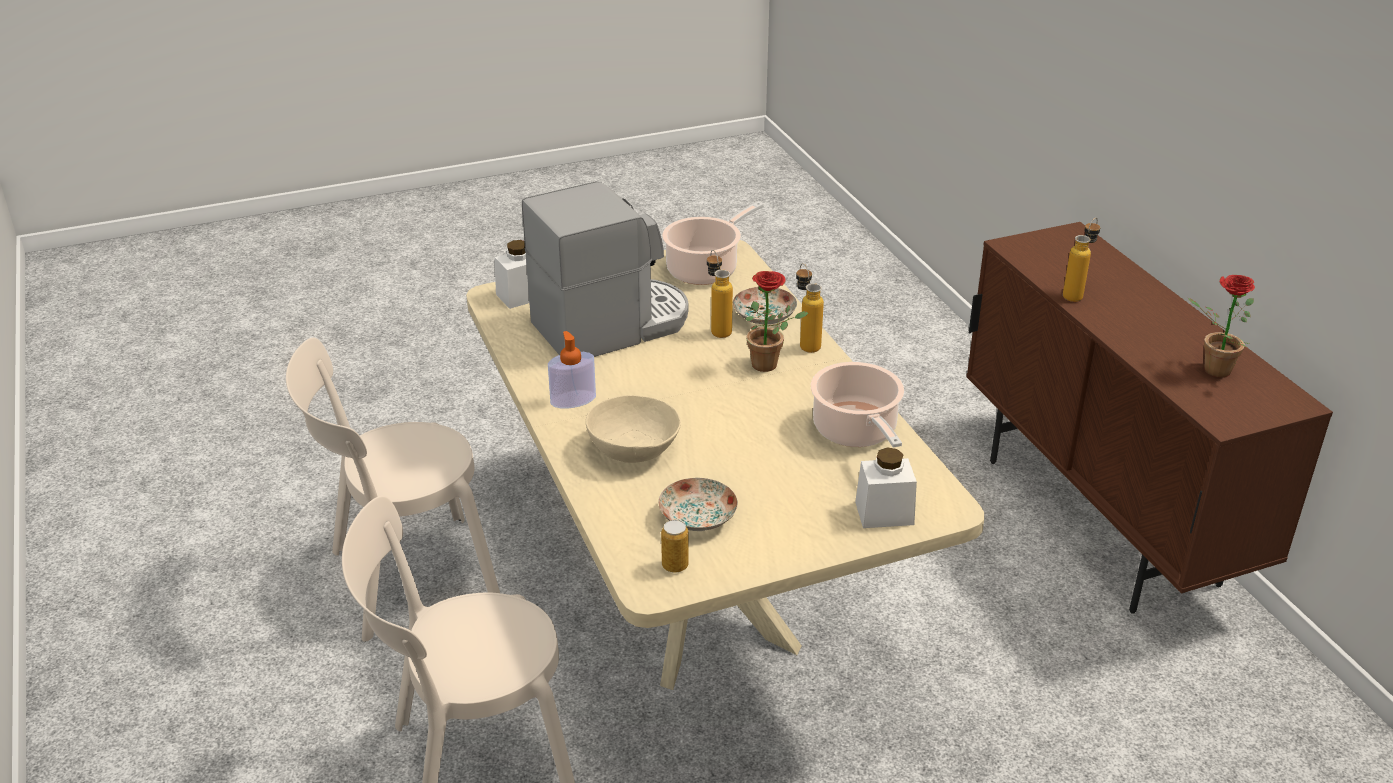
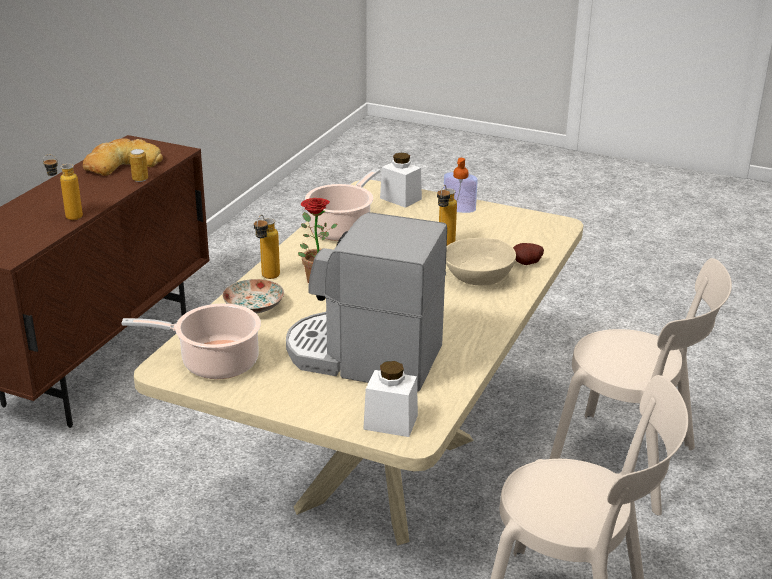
camera: 135 degrees left, 5 degrees down
(573, 399) = (472, 321): soap dispenser -> soap dispenser (459, 208)
(610, 496) = (527, 264): none -> potato
(675, 565) = (536, 226): can -> can (140, 179)
(696, 517) = (495, 236): plate -> none
(718, 329) = (299, 315): bottle -> bottle (444, 246)
(1211, 369) = (122, 164): potted plant -> bread

